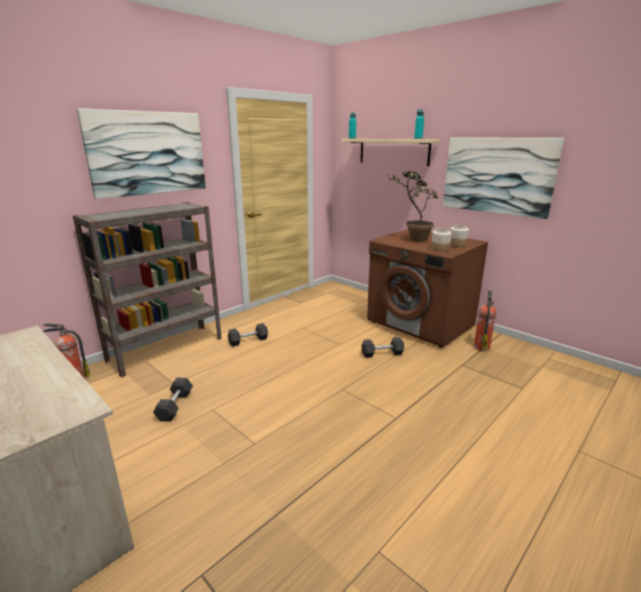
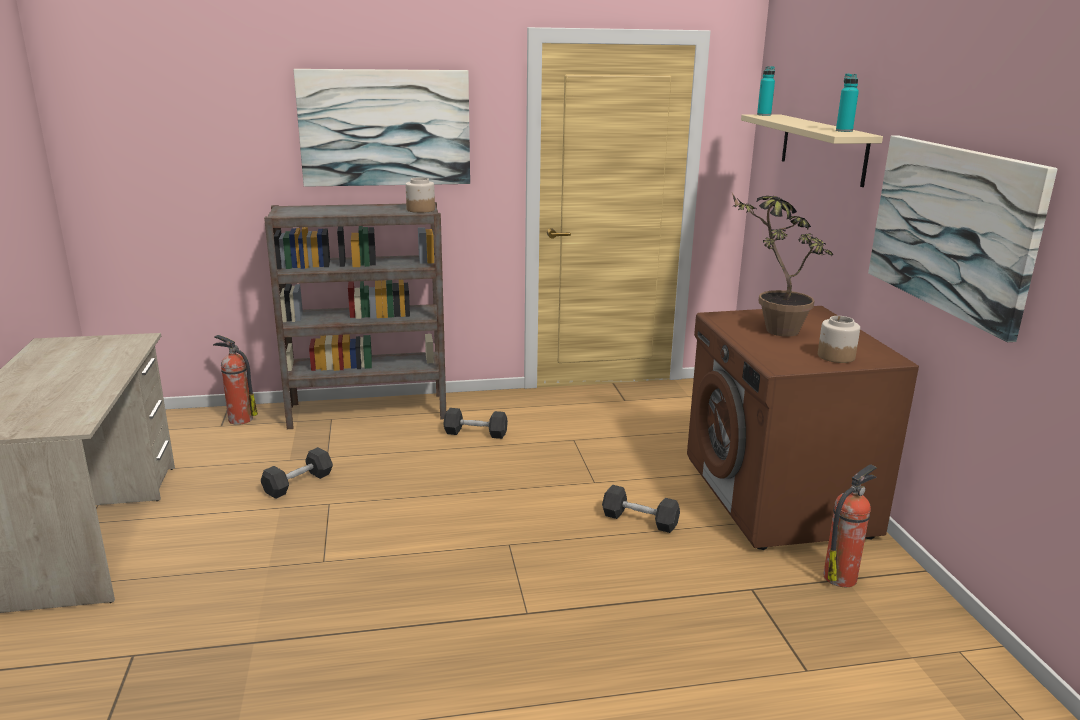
camera: 35 degrees right, 0 degrees up
(440, 249) = (782, 356): jar -> jar (420, 210)

